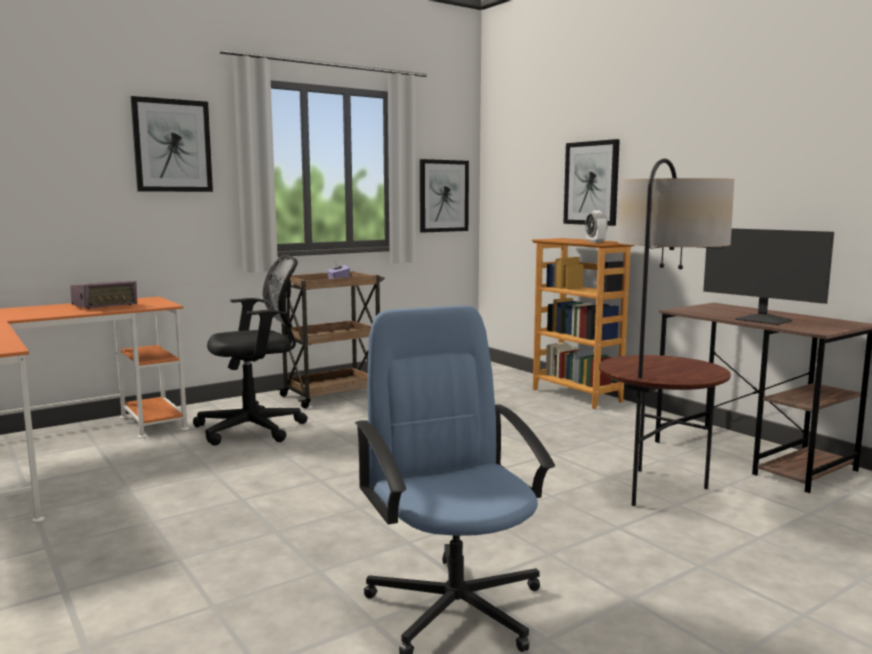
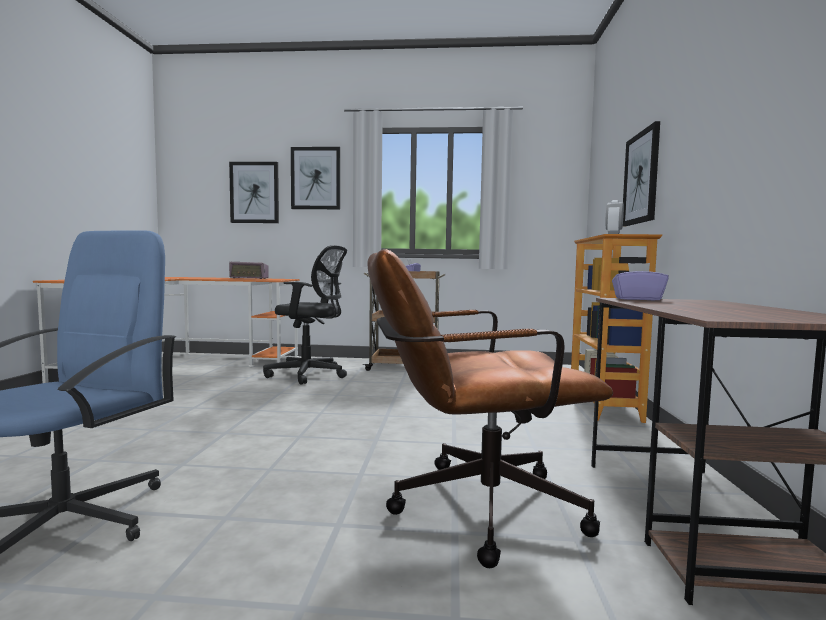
camera: 40 degrees right, 5 degrees down
(443, 196) = (544, 213): picture -> picture (254, 192)
(655, 490) = (470, 508): floor lamp -> brown office chair
(690, 309) = (637, 299): none -> purple tissue box
(763, 320) = (688, 308): monitor -> none

